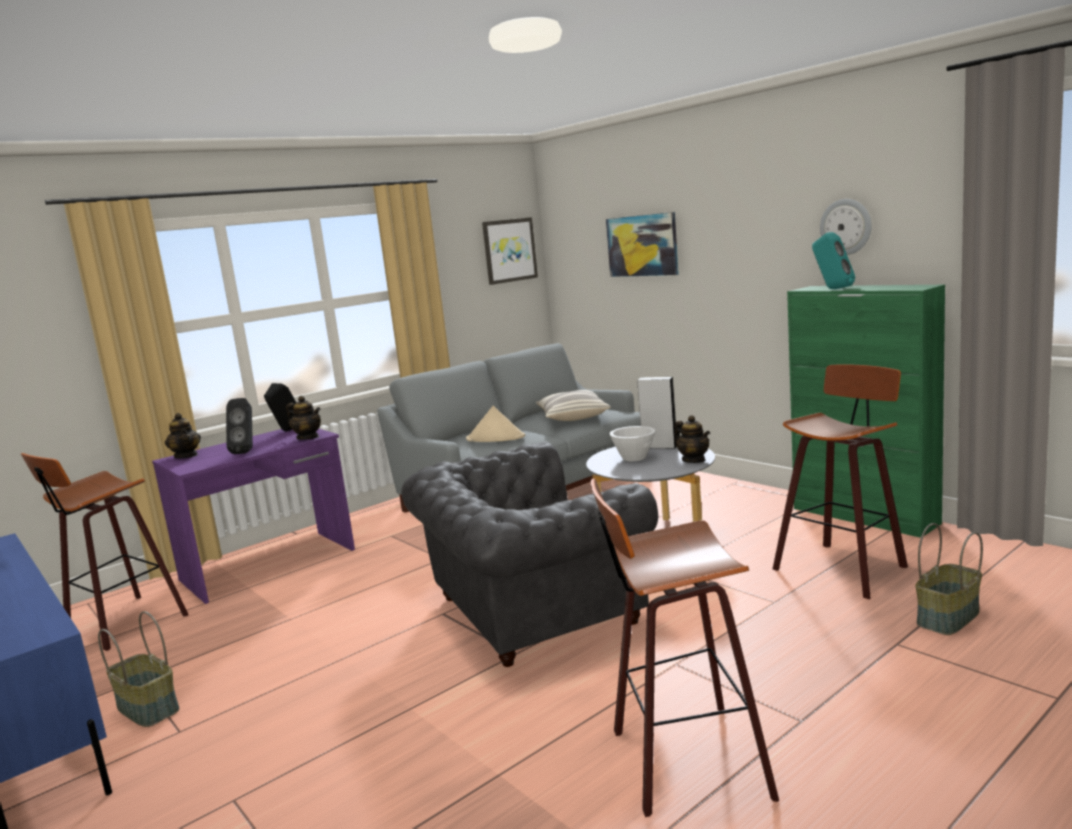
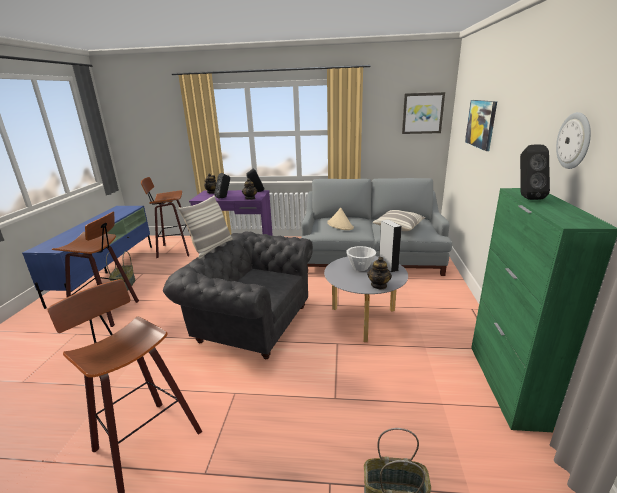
camera: 45 degrees right, 10 degrees up
(441, 491) = (211, 248): none -> pillow
(832, 289) = (526, 197): turquoise speaker -> black speaker
(843, 567) = (413, 408): stool -> stool (108, 312)

